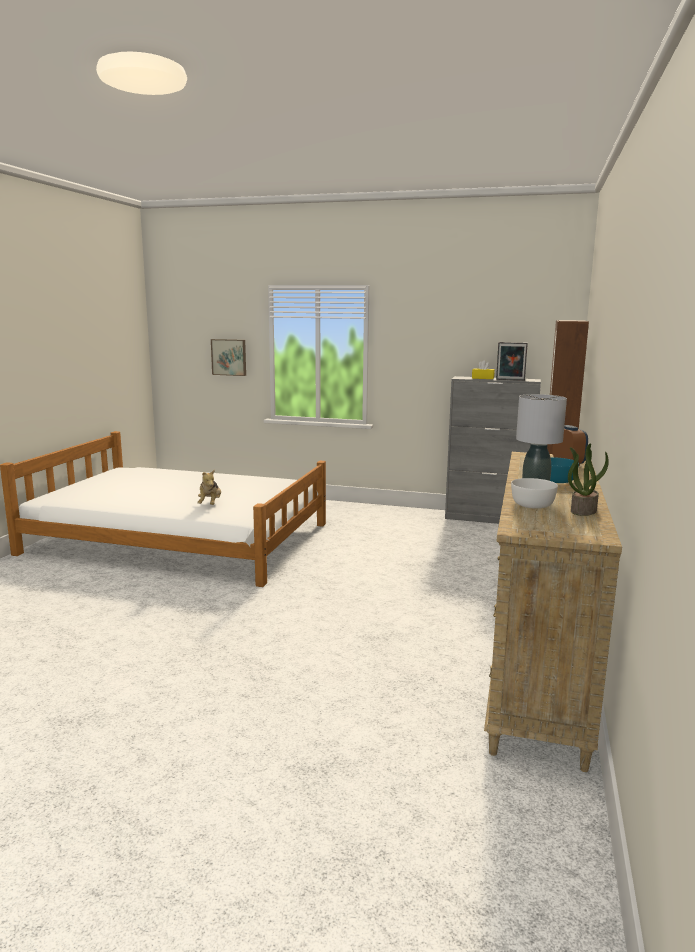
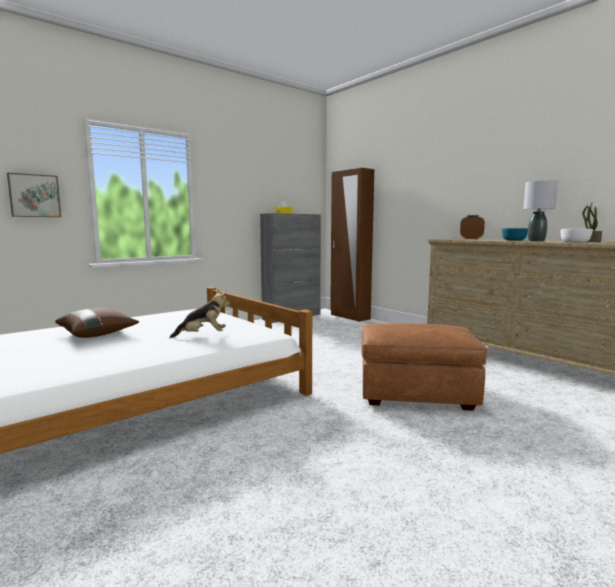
camera: 55 degrees left, 5 degrees down
(180, 483) = (98, 334): none -> brown pillow
(210, 504) = (202, 336): plush toy -> plush toy turned 45 degrees counterclockwise
(320, 627) = (416, 393): none -> brown ottoman
(510, 380) = (303, 213): picture frame -> none

